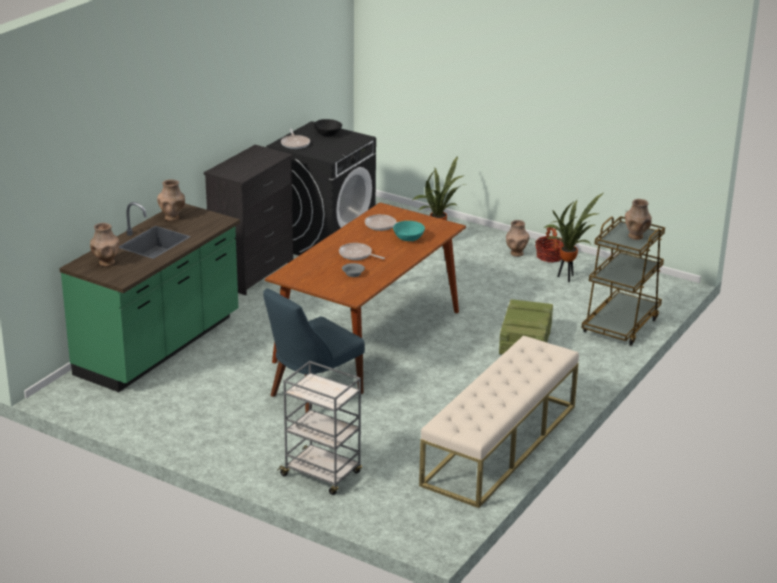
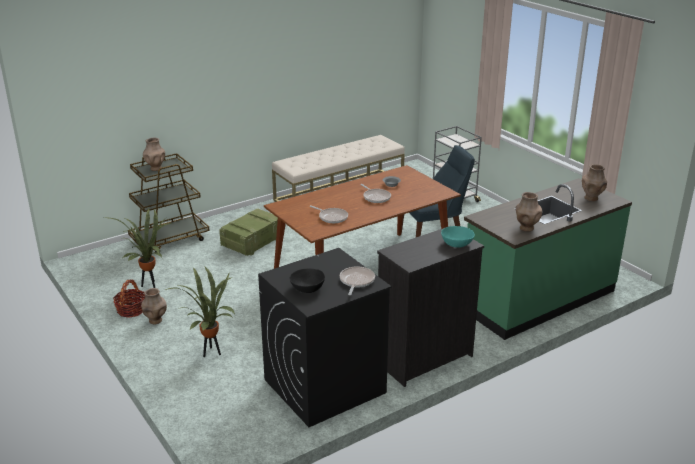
camera: 155 degrees left, 0 degrees up
(409, 238) = (322, 202): turquoise bowl -> turquoise bowl (456, 244)

